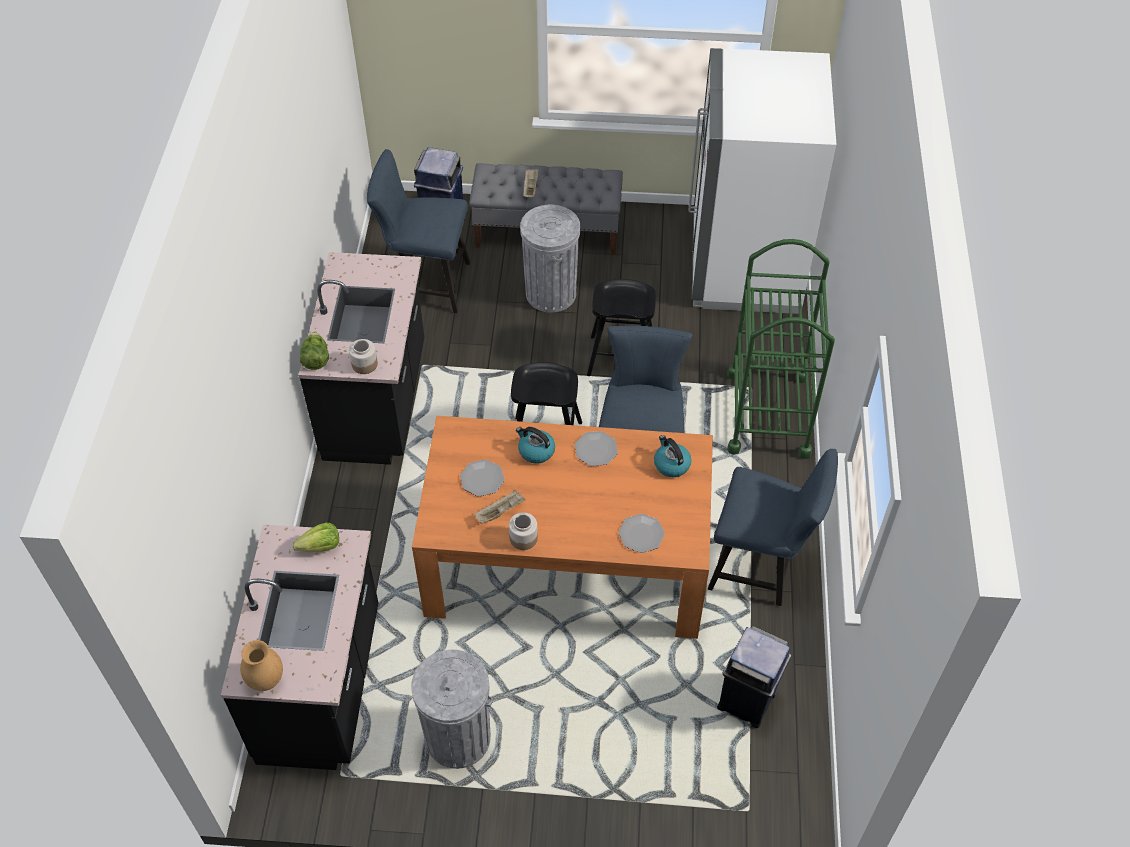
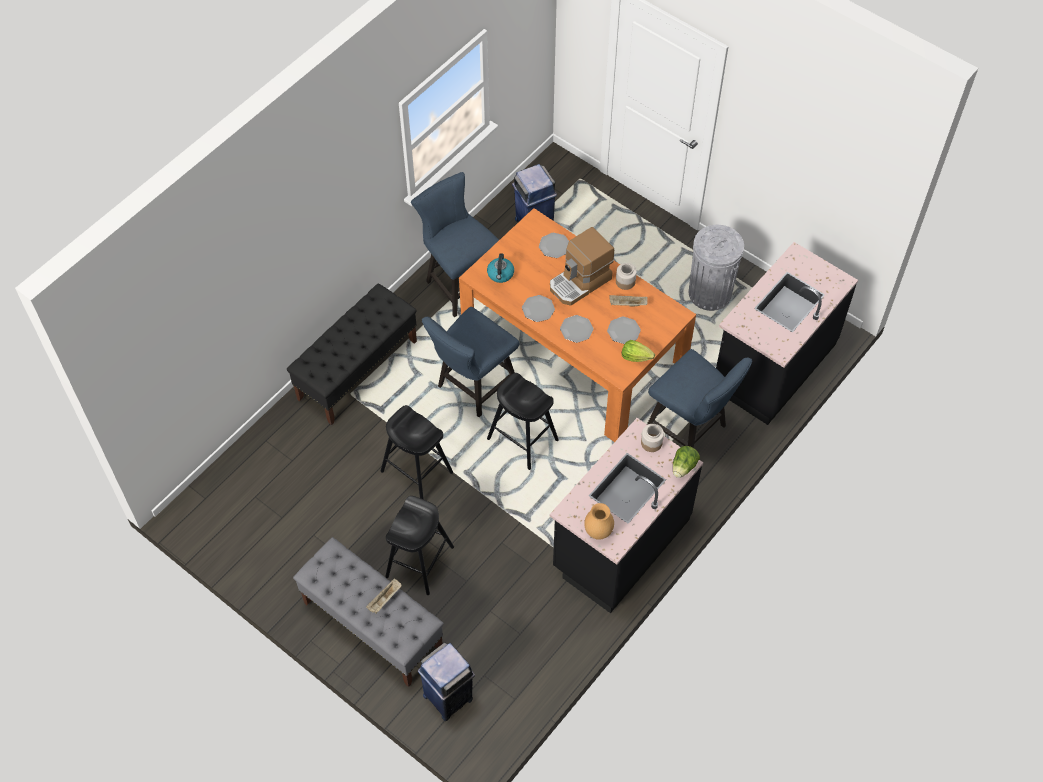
camera: 145 degrees left, 5 degrees up
(265, 680) = (828, 273): brown vase -> brown vase (599, 532)
(321, 547) = (755, 330): lettuce -> lettuce (636, 357)
(426, 283) = (509, 635): blue chair -> blue chair (690, 430)
(535, 451) = (576, 329): kettle -> plate
(550, 293) = (420, 561): grey trash can -> black stool
(574, 506) = (580, 282): none -> coffee machine
(744, 266) = (253, 493): white fridge -> none
(768, 413) = (357, 370): green cart -> black bench

